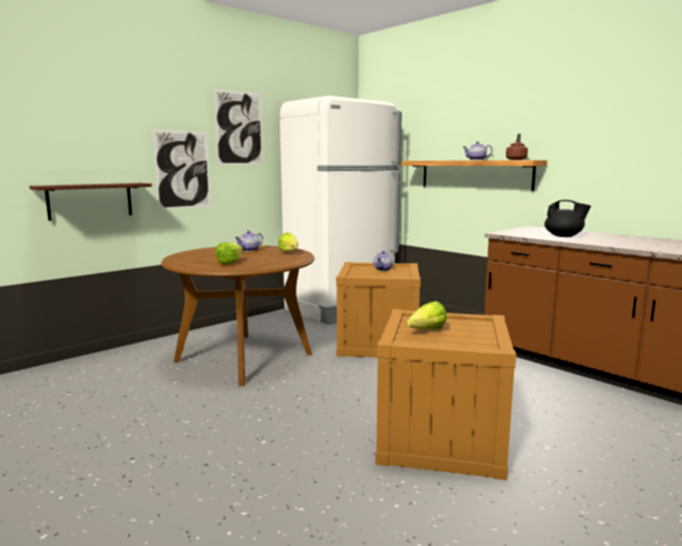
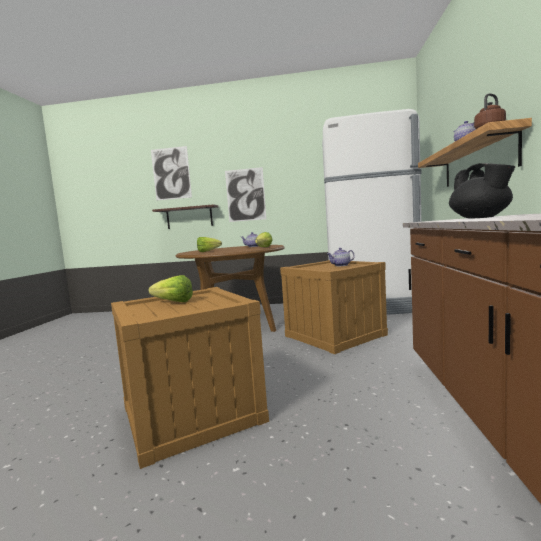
camera: 50 degrees right, 5 degrees down
(239, 128) = (288, 161): picture -> picture (171, 173)

